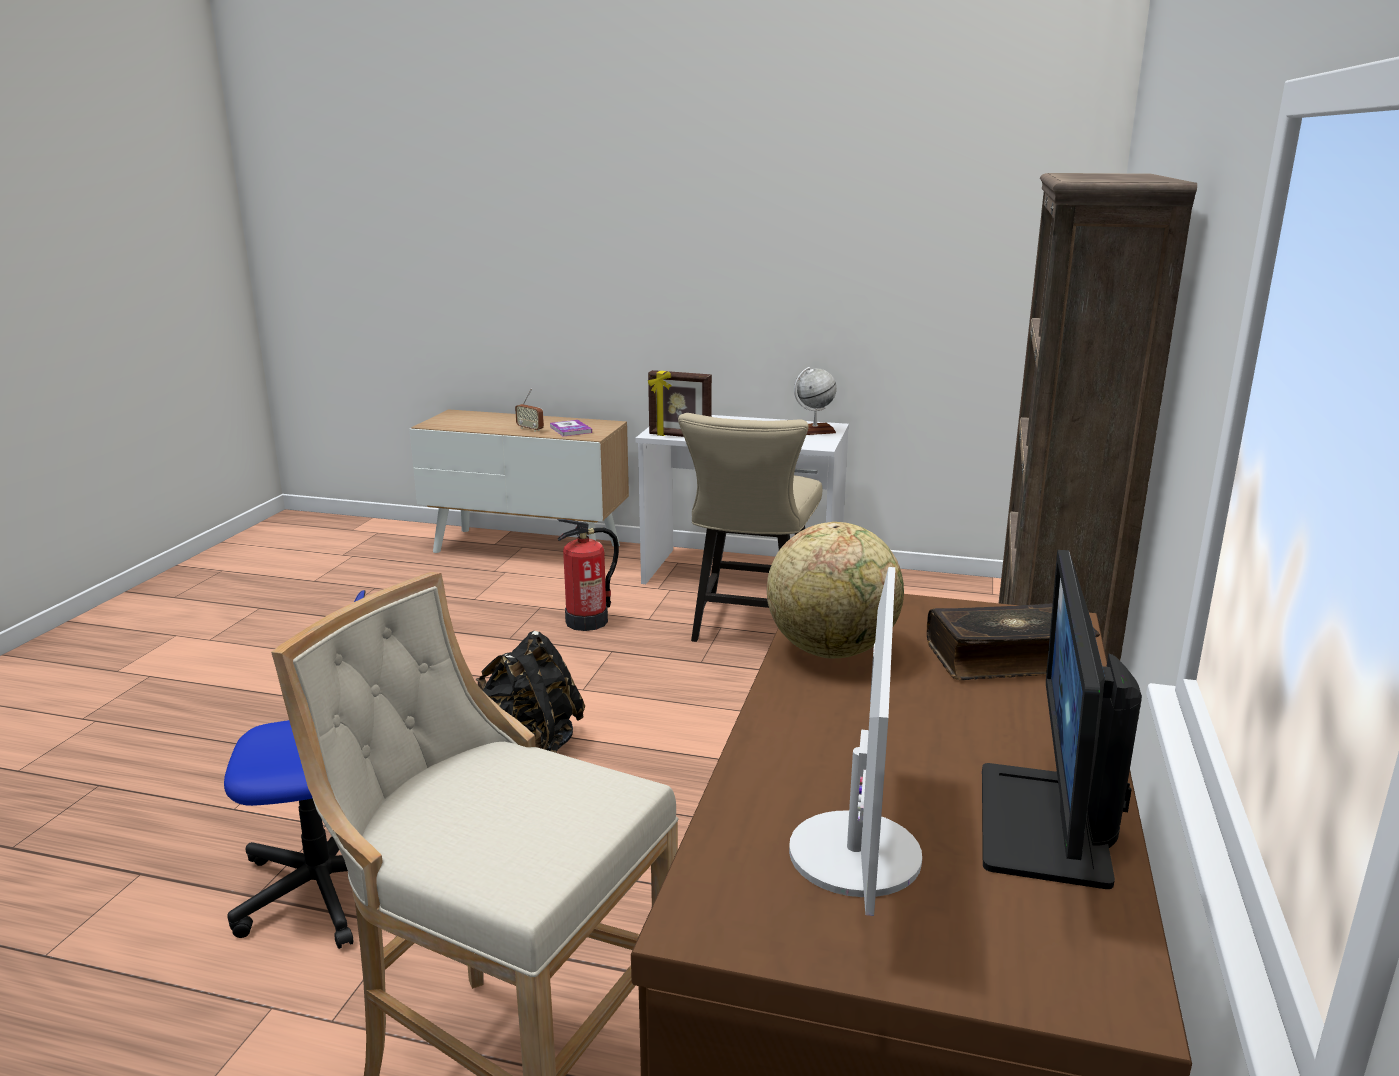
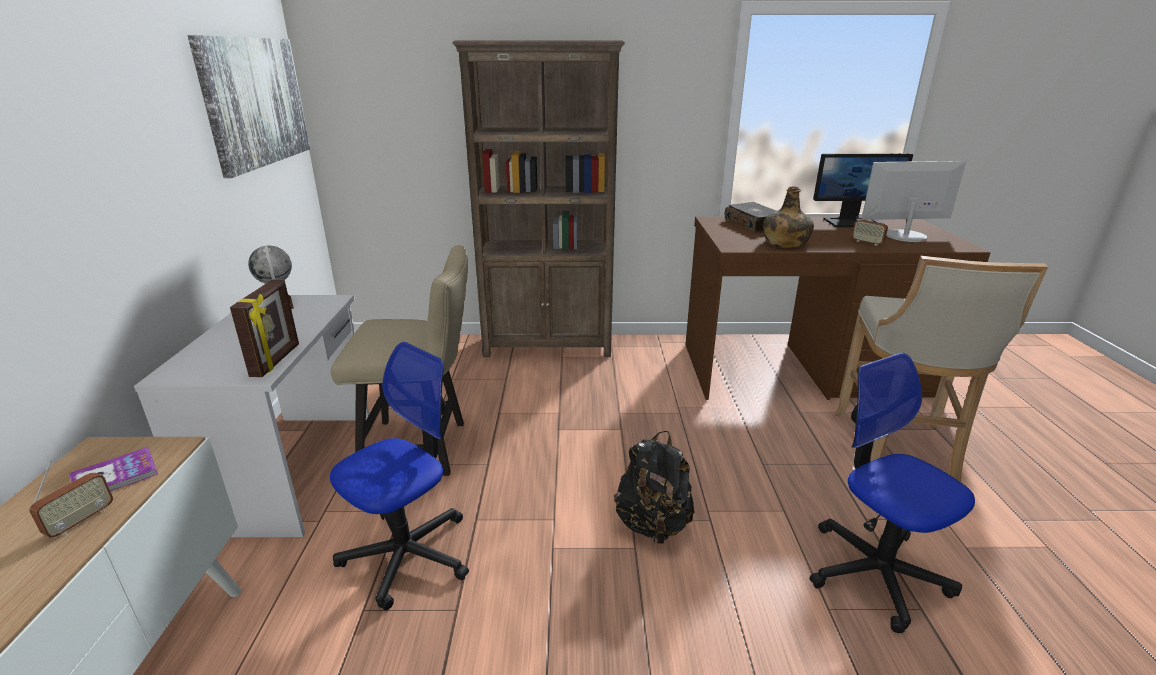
camera: 105 degrees left, 5 degrees up
(587, 621) = (407, 554): fire extinguisher -> office chair
(805, 755) = (867, 243): none -> radio
(832, 650) = (784, 243): globe -> green bottle
(980, 237) = (256, 102): none -> picture

